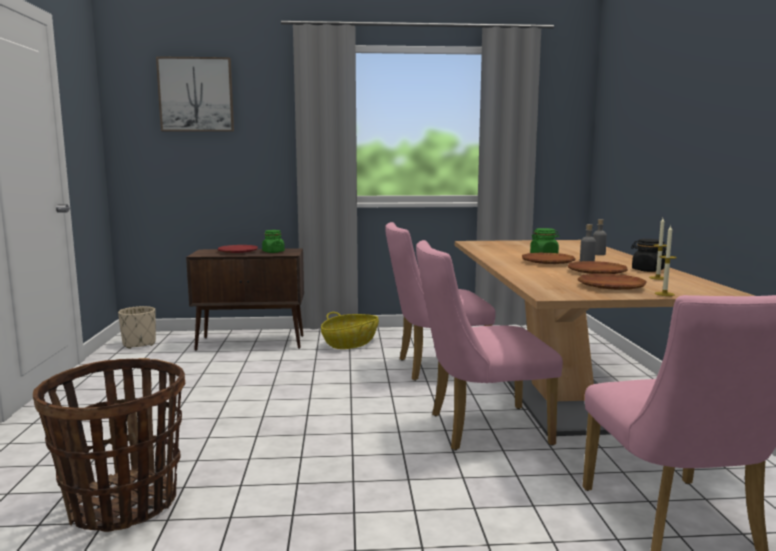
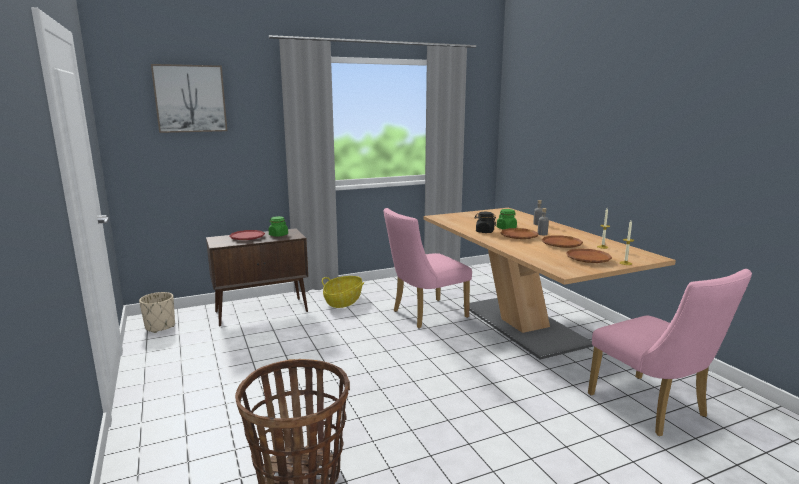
camera: 20 degrees left, 5 degrees up
(479, 429) = (494, 361): pink chair -> none
(647, 270) = (587, 239): black jar -> black jar (484, 231)

